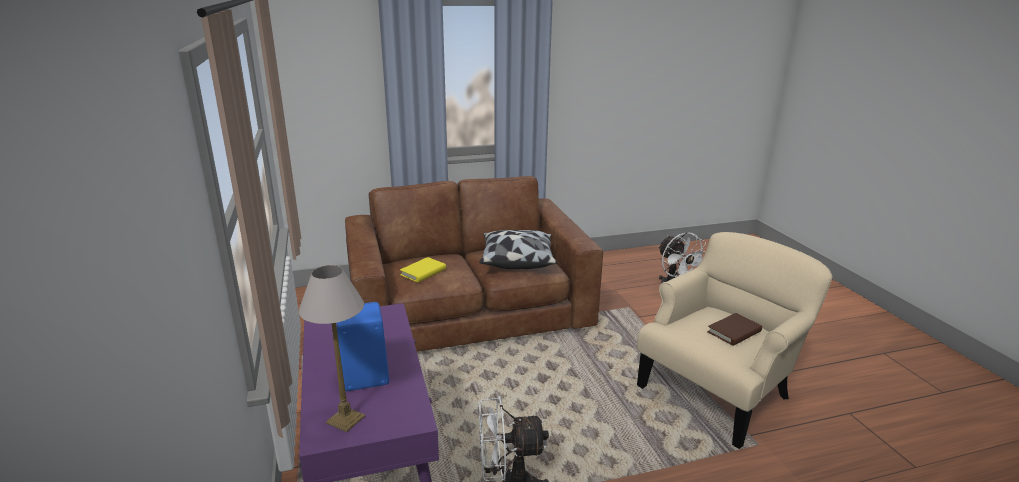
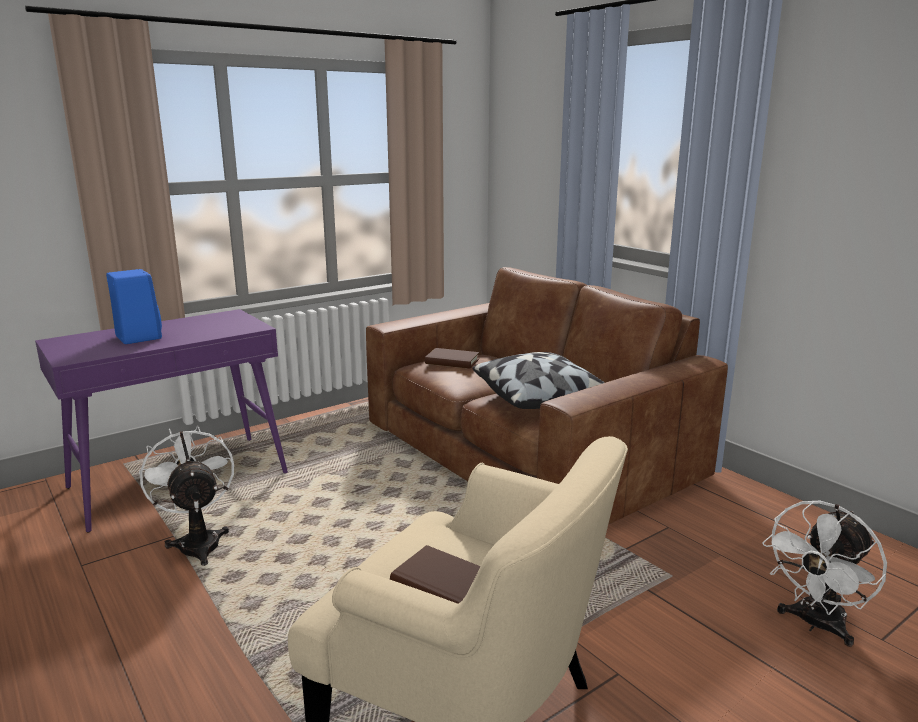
camera: 70 degrees right, 5 degrees down
(345, 420) = (76, 342): table lamp -> none
(423, 272) = (452, 361): yellow book -> brown book

